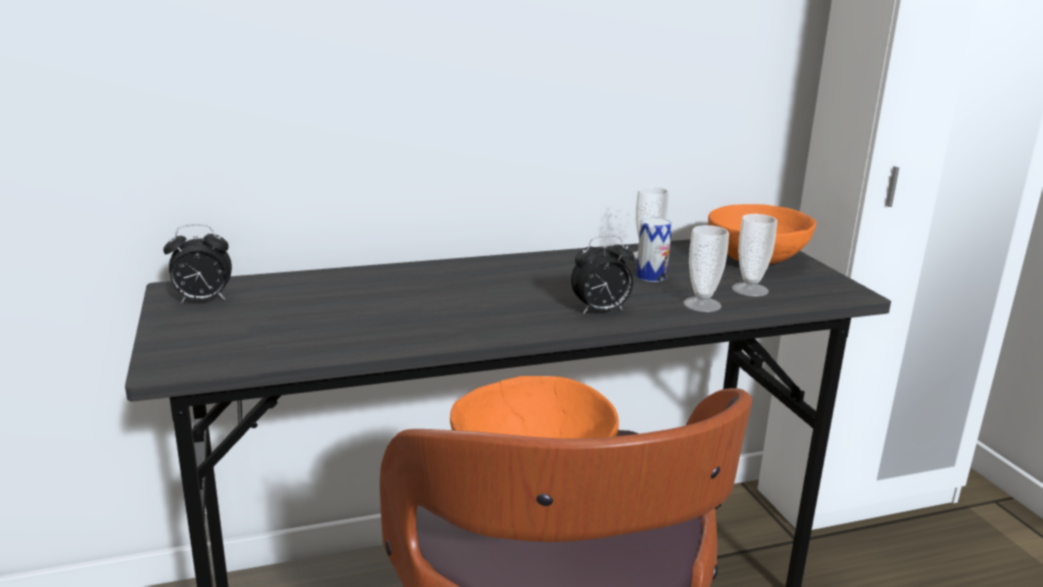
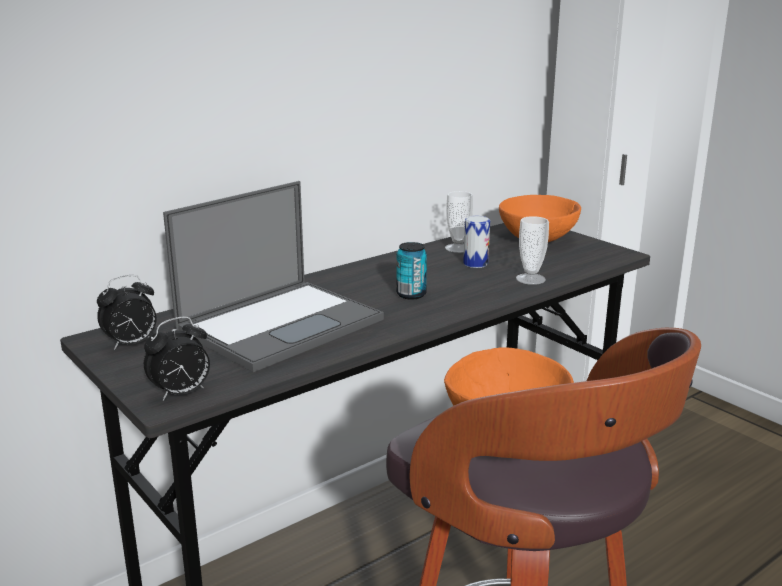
camera: 20 degrees left, 0 degrees up
(368, 306) = (282, 324): none -> laptop
(540, 299) = (411, 294): none -> can
(601, 311) = (464, 296): alarm clock -> alarm clock (181, 394)
(750, 290) = (553, 262): cup -> none

